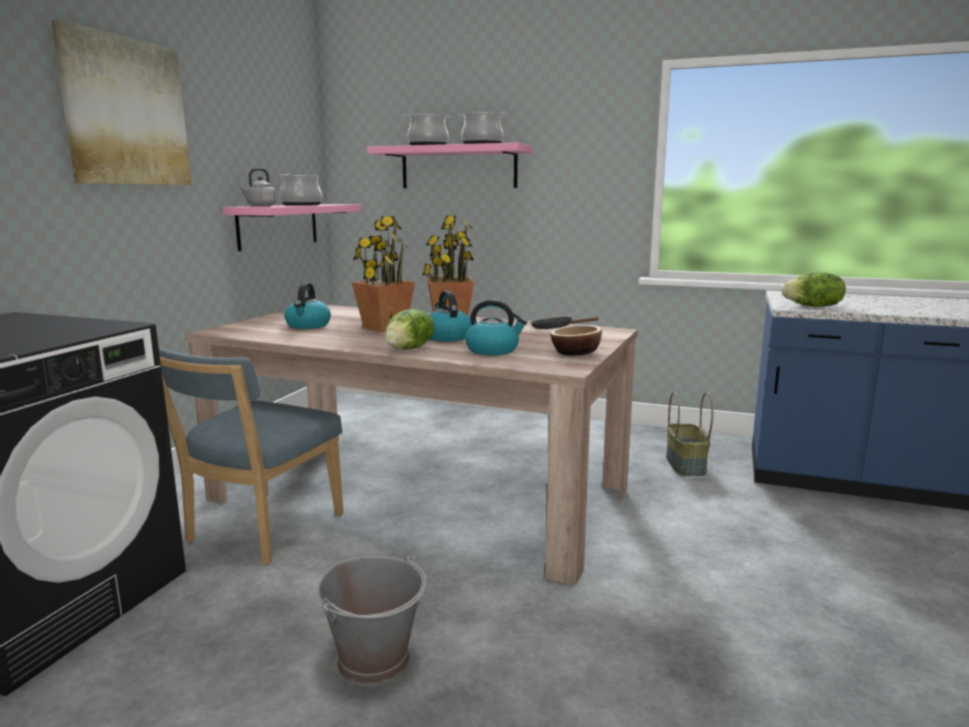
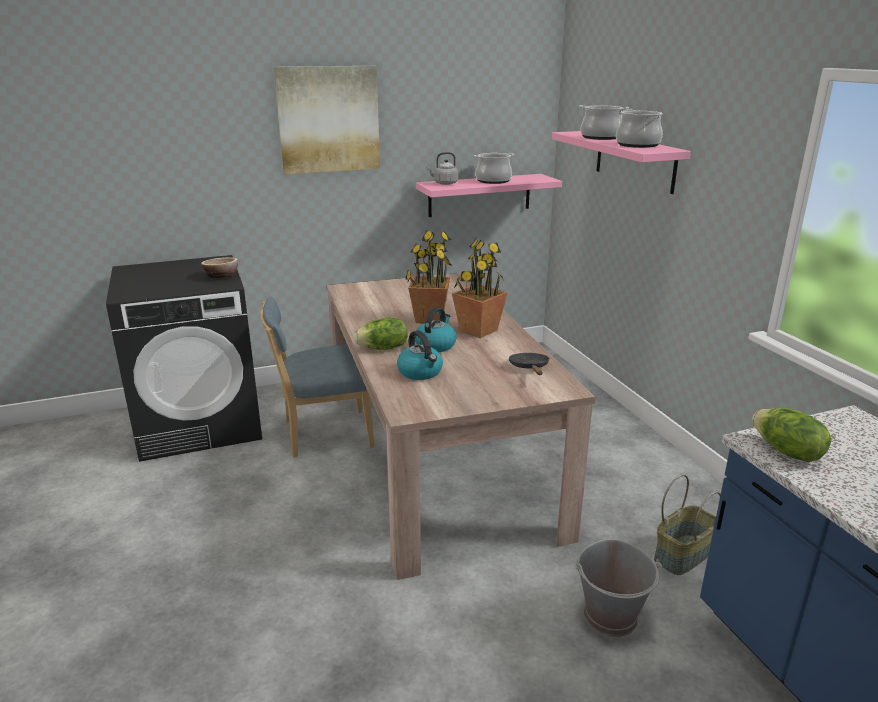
camera: 50 degrees right, 10 degrees up
(308, 325) = (397, 299): kettle -> none
(375, 660) = (245, 542): grey bucket -> grey bucket (611, 617)
(575, 353) = (459, 400): bowl -> bowl (221, 276)

